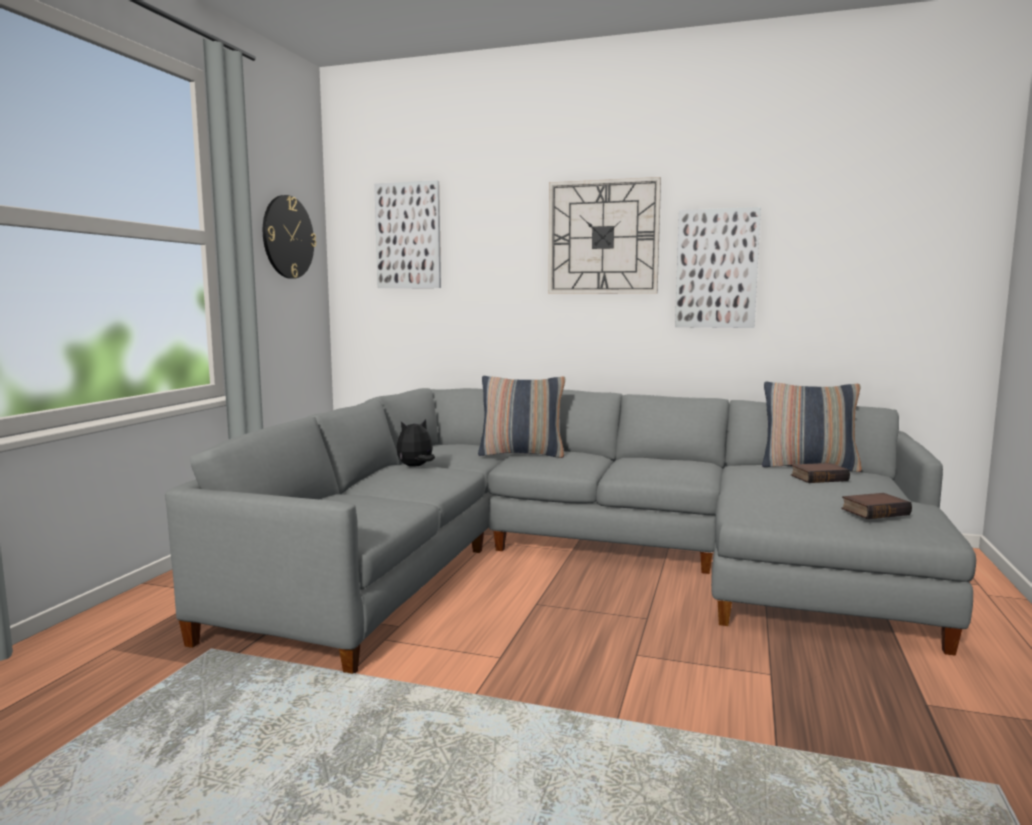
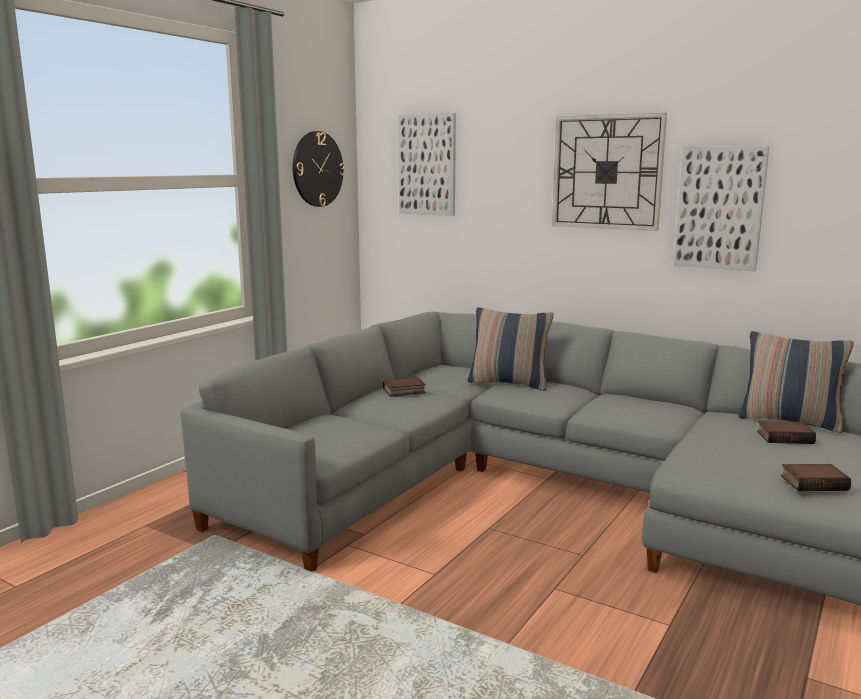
camera: 15 degrees right, 5 degrees up
(416, 467) = (403, 391): plush toy -> book

